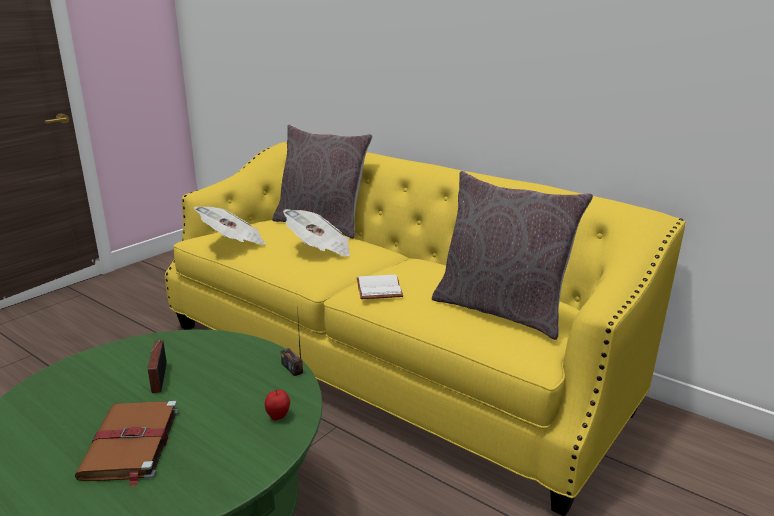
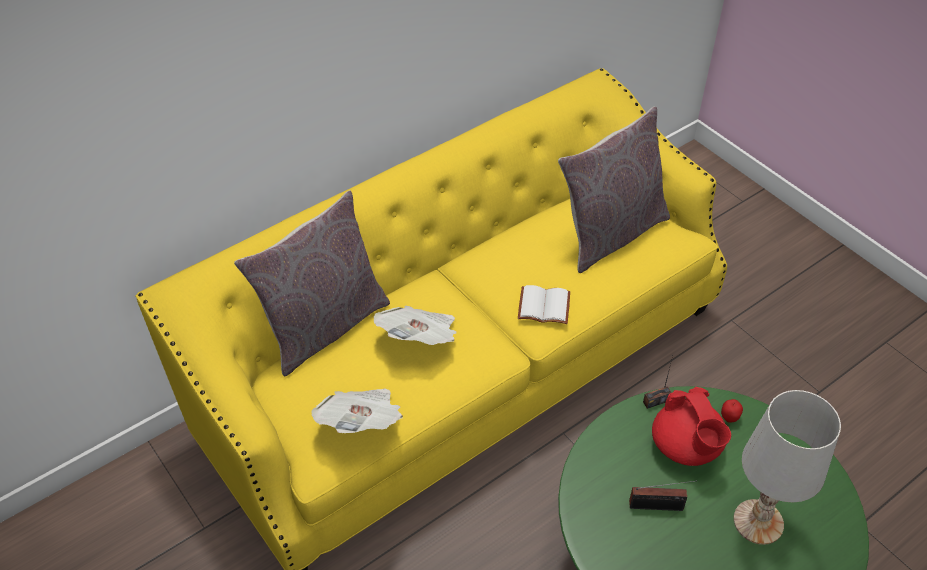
camera: 75 degrees left, 25 degrees up
(131, 445) = (757, 521): brown book -> white table lamp
(233, 390) = (686, 447): none -> red teapot

